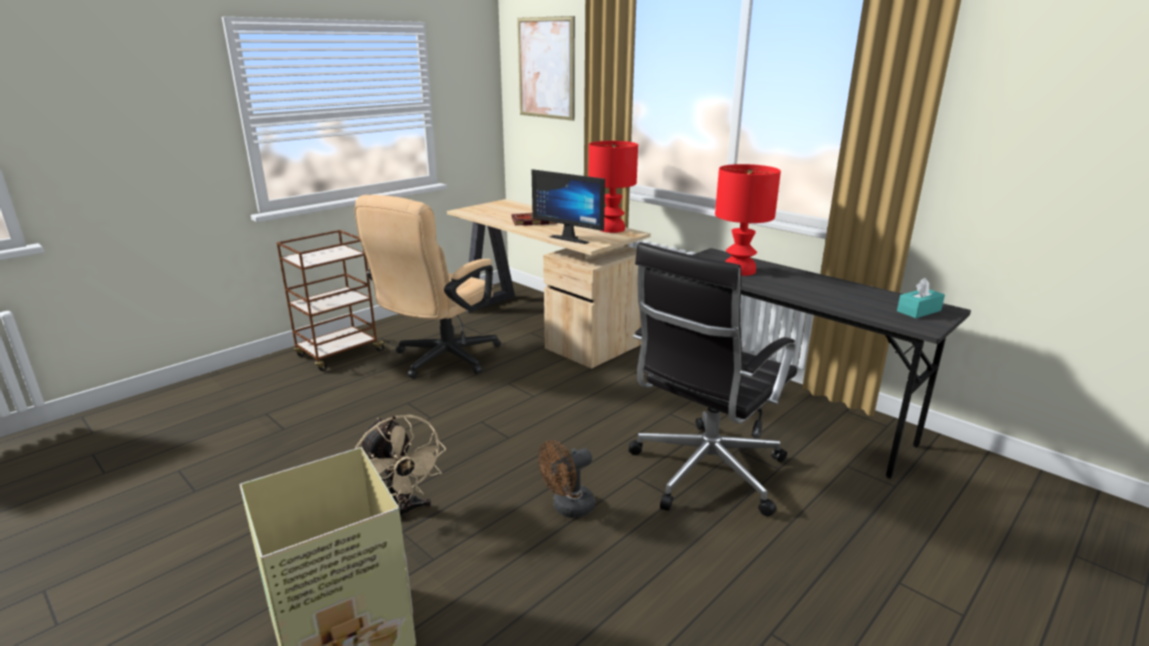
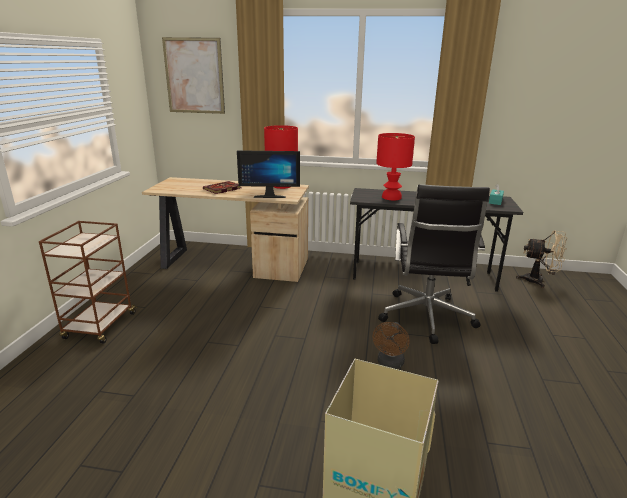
camera: 35 degrees left, 0 degrees up
(401, 513) = (303, 410): beige fan -> beige fan (539, 281)
(440, 360) = (191, 306): beige office chair -> none

